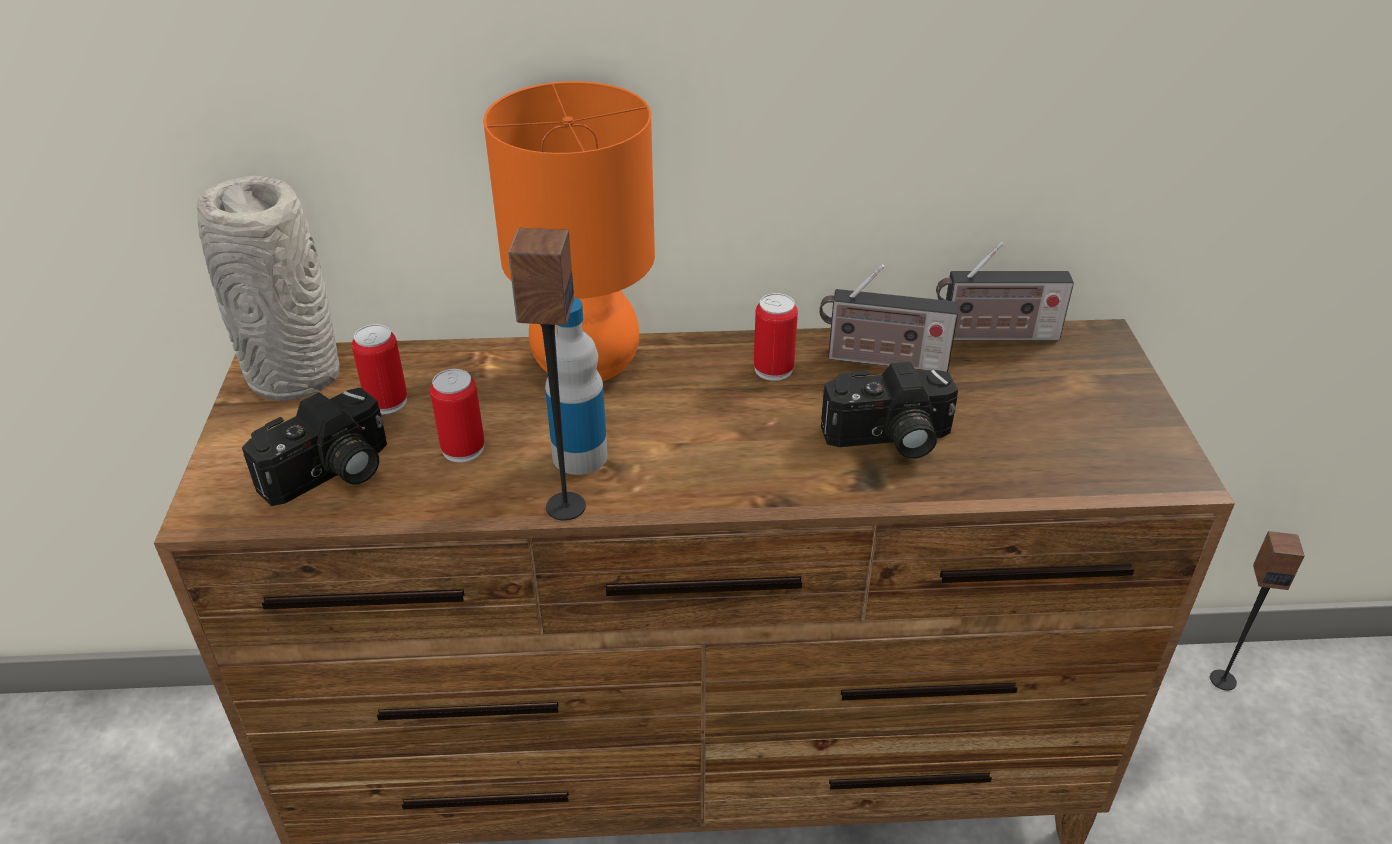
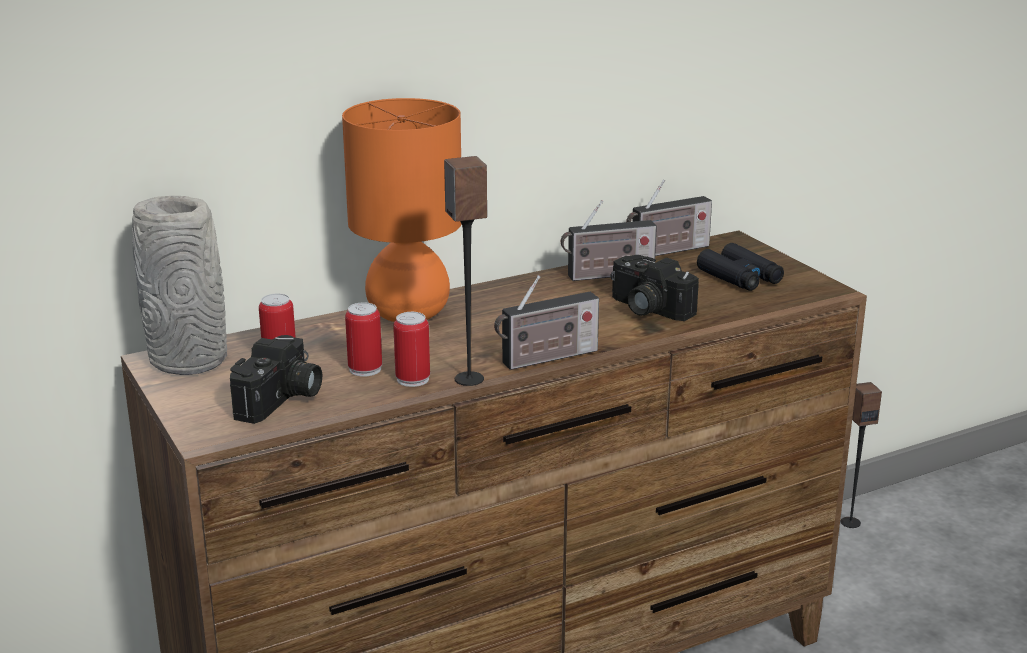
camera: 25 degrees left, 15 degrees down
(580, 456) = (452, 356): bottle -> none
(688, 498) = (546, 358): none -> radio
(773, 369) = (540, 292): can -> can (412, 379)
(888, 439) = (646, 309): camera -> camera turned 75 degrees clockwise
(1062, 413) = (740, 277): none -> black binoculars

